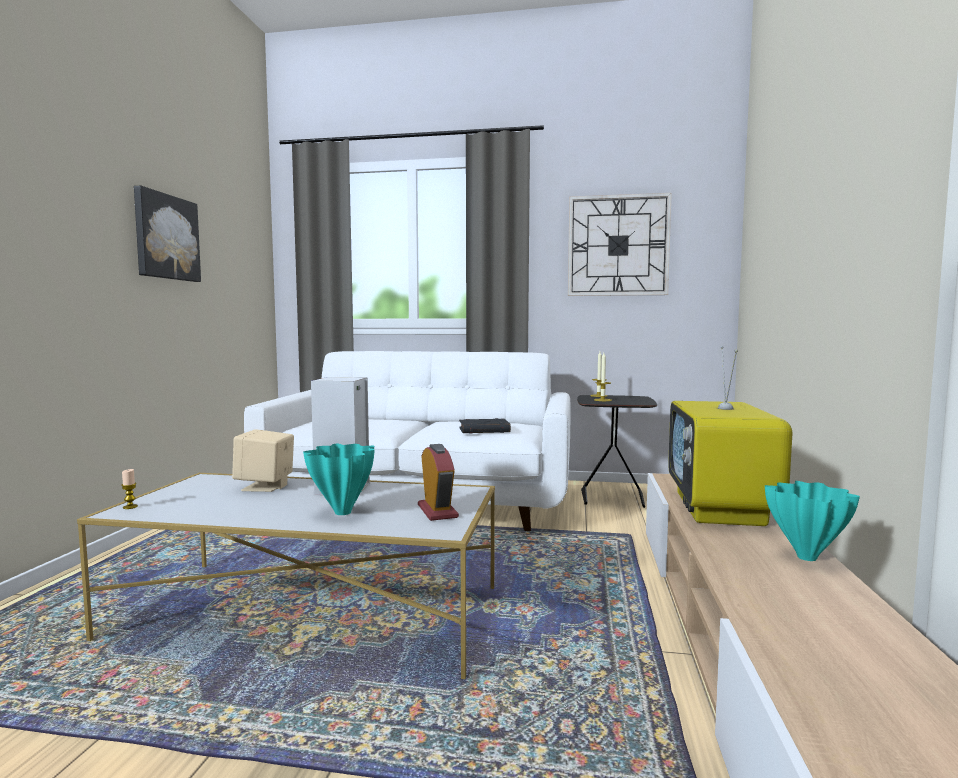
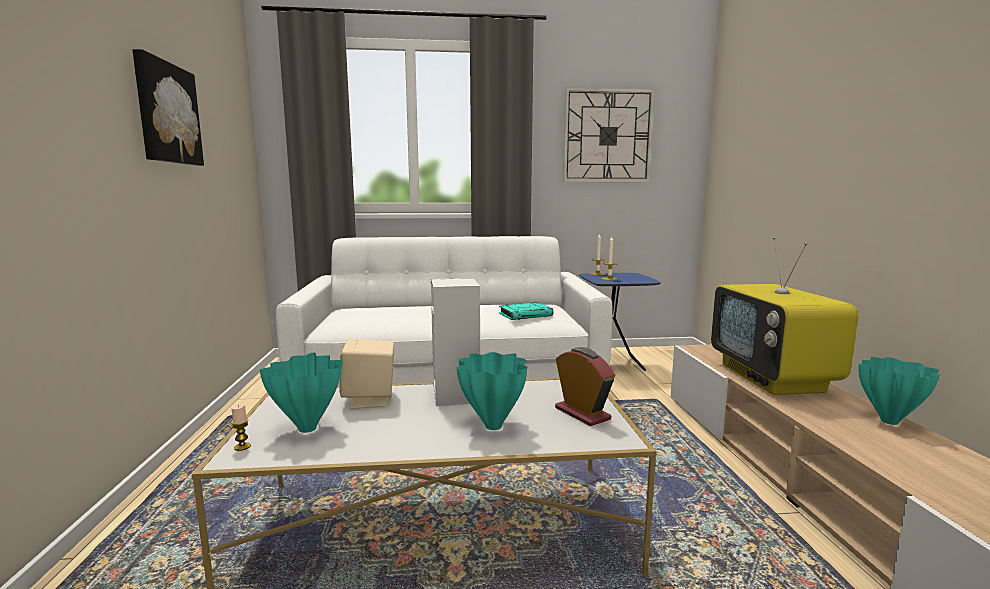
camera: 15 degrees left, 5 degrees up
(190, 501) = (307, 429): none -> turquoise vase
(484, 430) = (526, 315): black book -> turquoise book
(613, 499) = (614, 365): black side table -> blue side table

